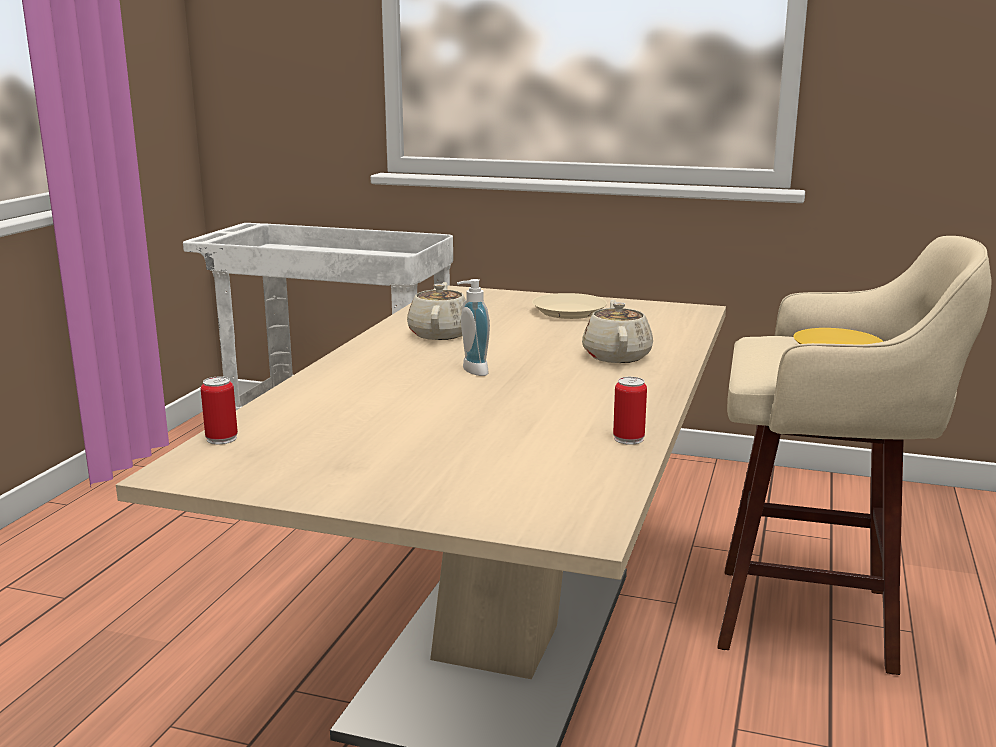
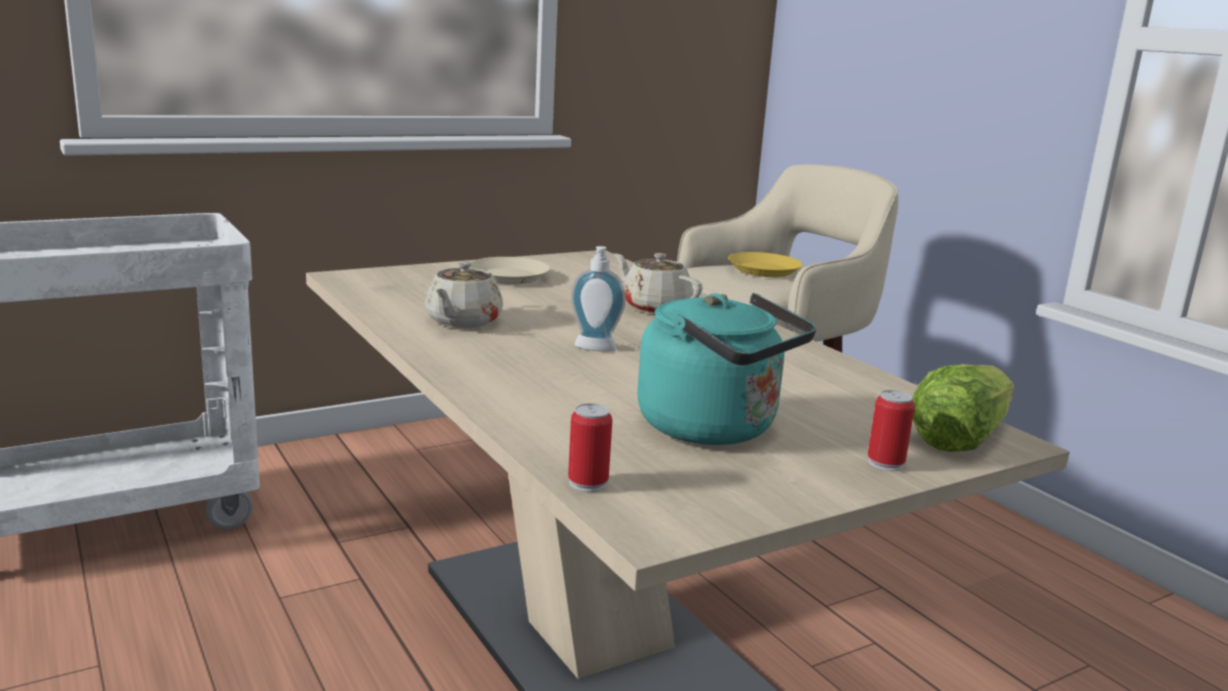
camera: 50 degrees left, 0 degrees up
(386, 440) = (715, 429): none -> turquoise kettle
(440, 334) = (462, 321): beige teapot -> beige teapot turned 120 degrees counterclockwise
(545, 513) = (959, 439): none -> lettuce
(628, 439) = (844, 369): can -> can (885, 463)

